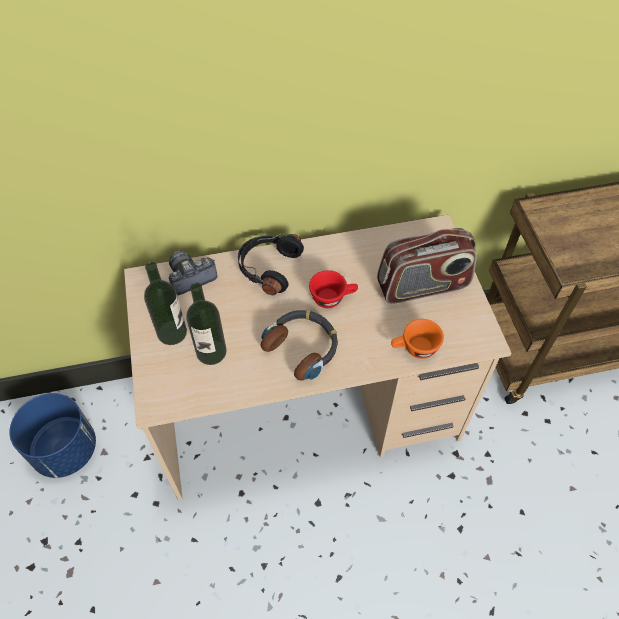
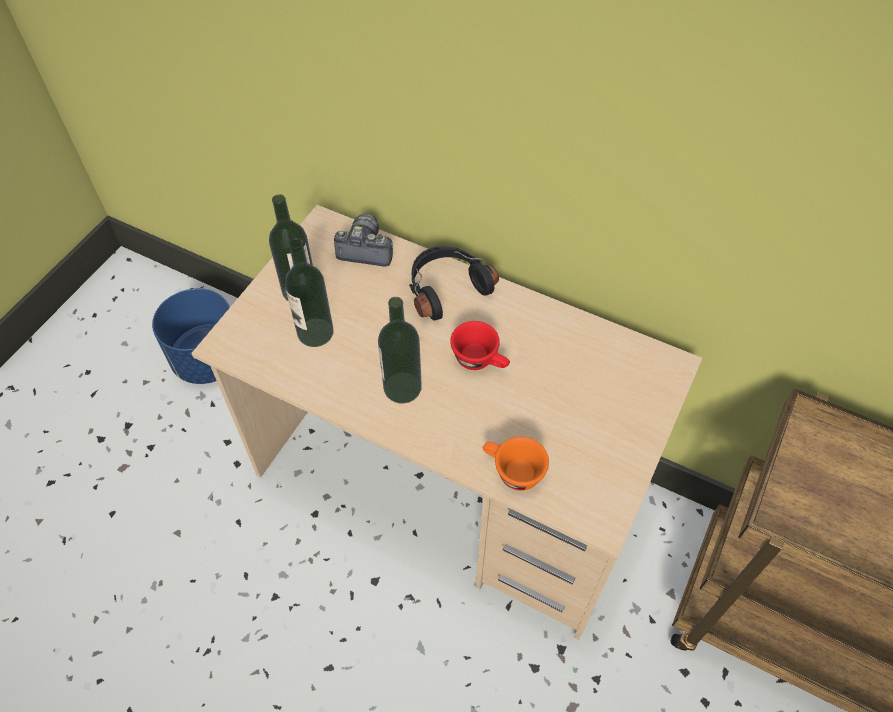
camera: 40 degrees right, 0 degrees up
(303, 347) = (402, 387): headphones -> bottle
(423, 286) = (589, 414): radio -> none

